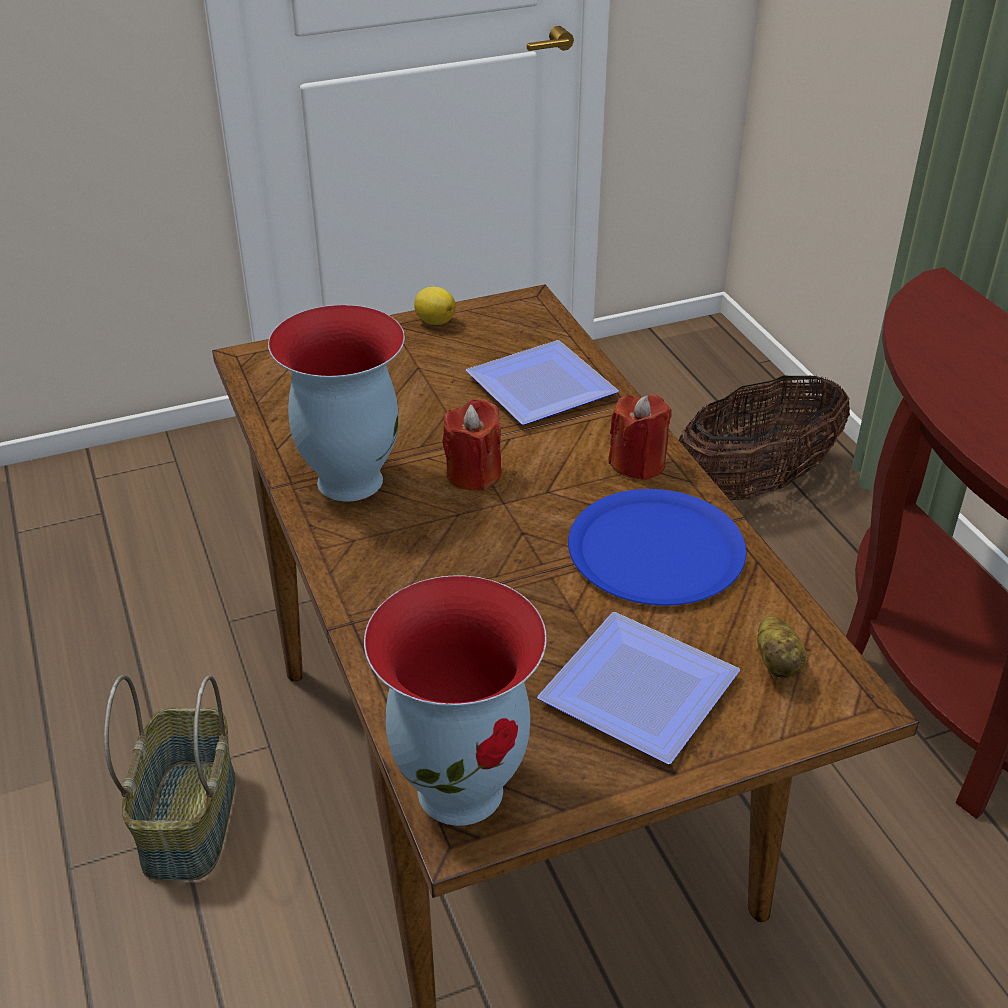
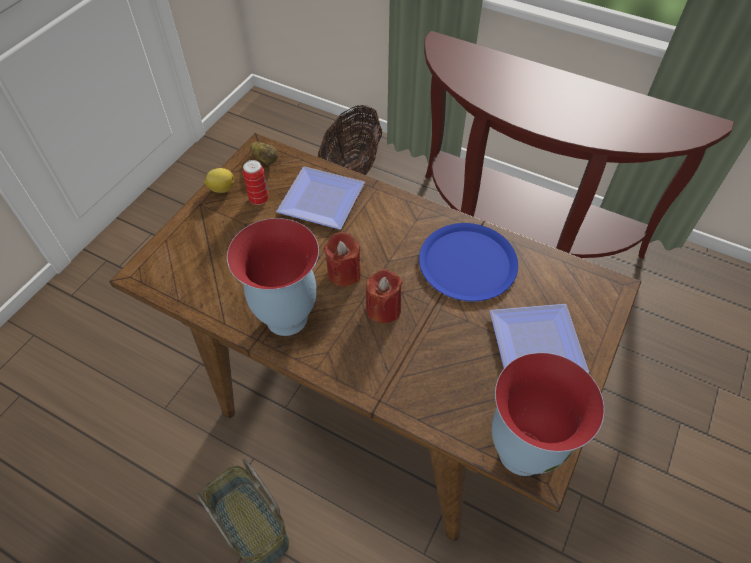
camera: 40 degrees left, 15 degrees up
(465, 351) = (259, 199): none -> can
(638, 463) = (411, 219): red candle -> red candle (383, 309)
(778, 663) = (570, 289): potato -> potato (265, 160)

